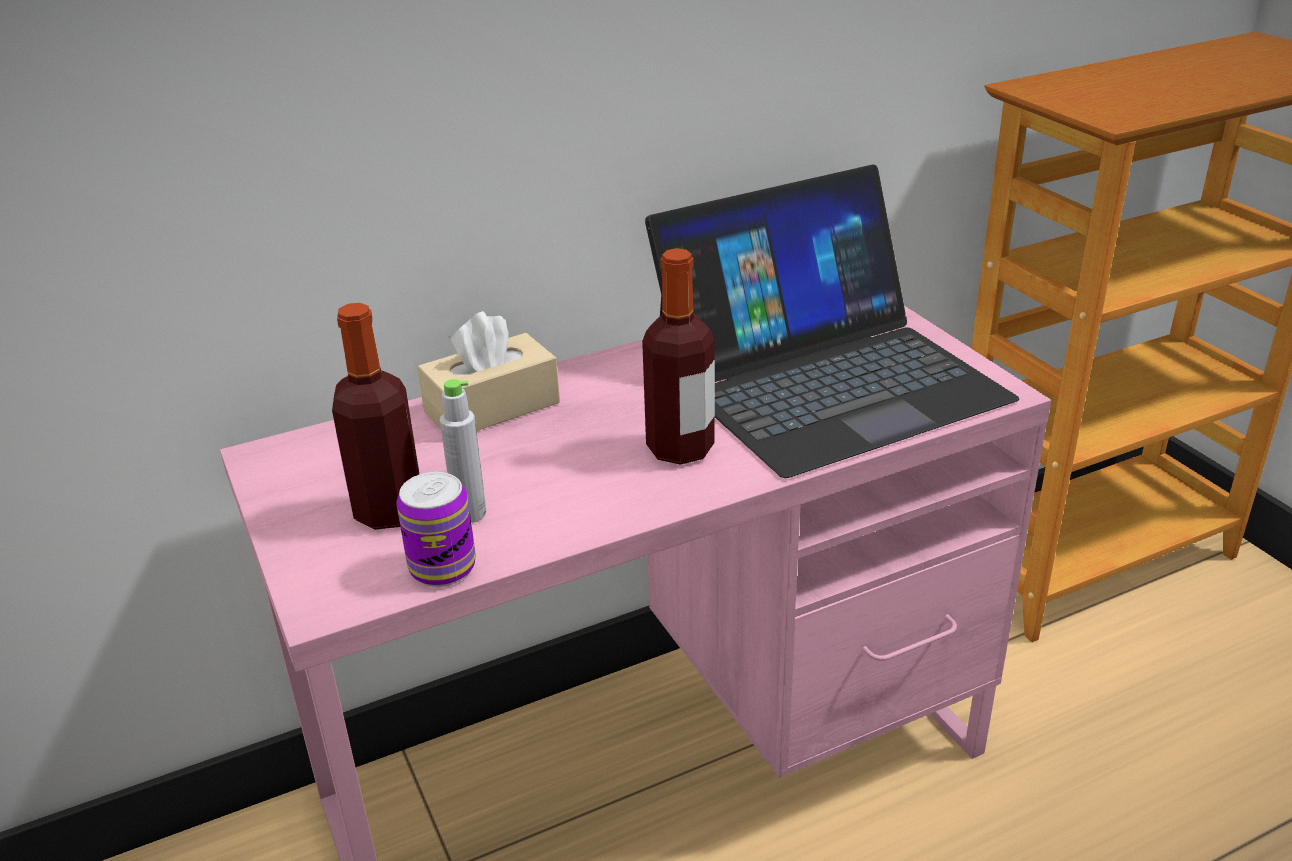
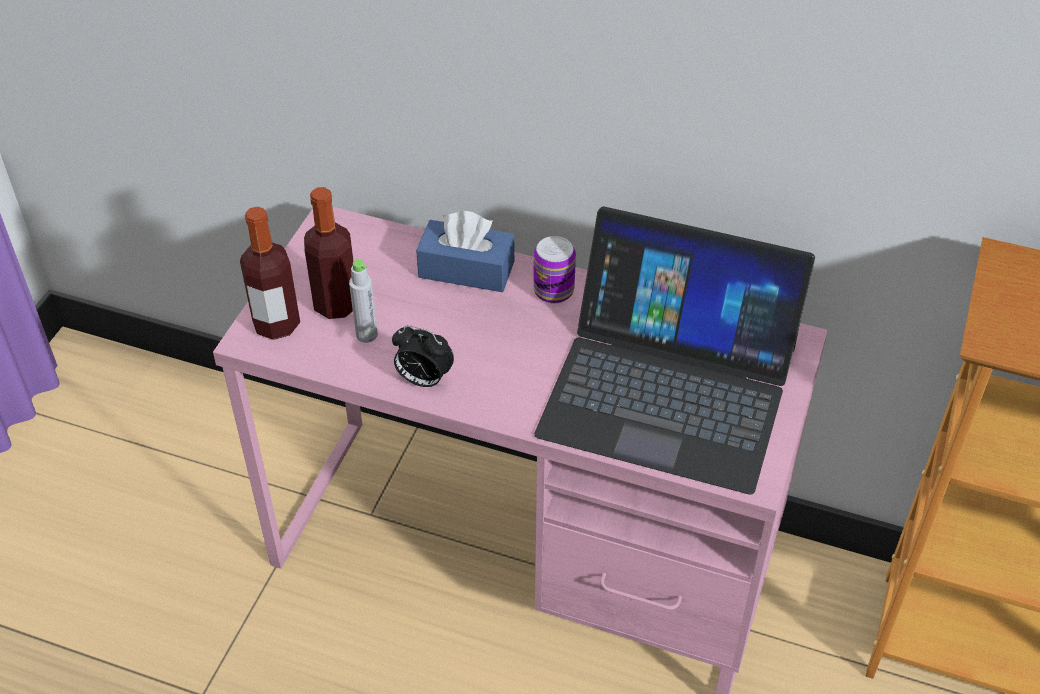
camera: 45 degrees right, 15 degrees up
(442, 567) = (316, 358): can -> can (553, 291)
(492, 407) = (466, 269): beige tissue box -> blue tissue box
(597, 509) = (423, 380): none -> alarm clock
(680, 448) = (516, 374): bottle -> bottle (276, 324)

